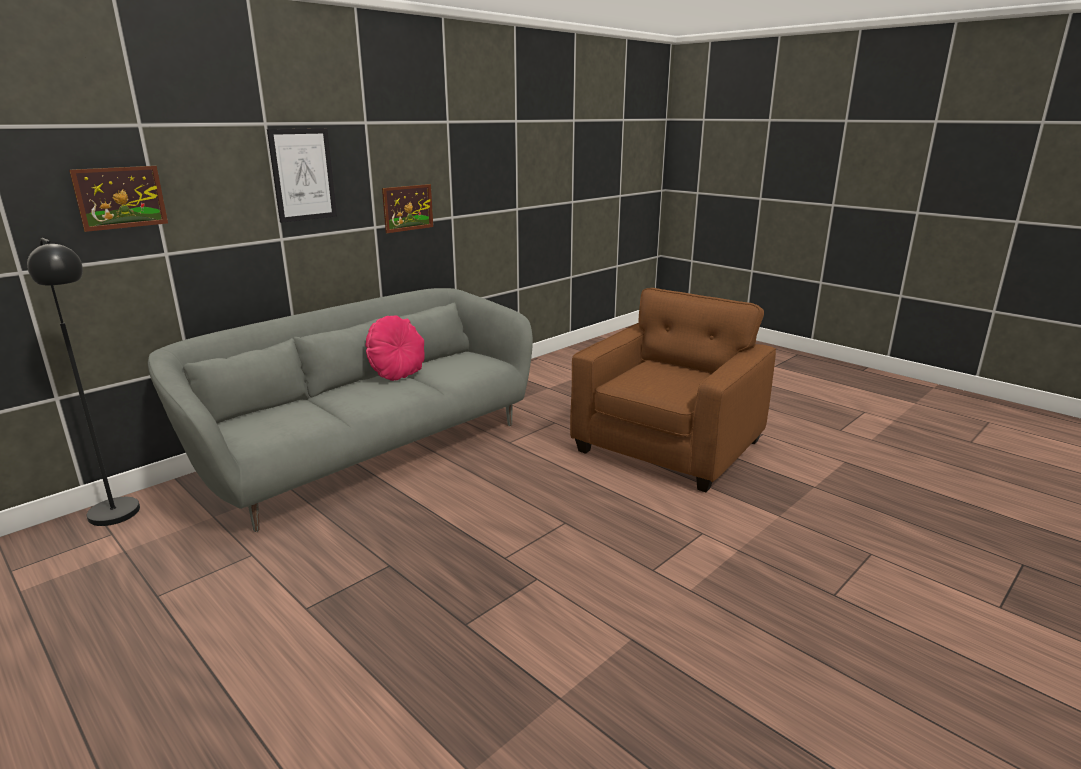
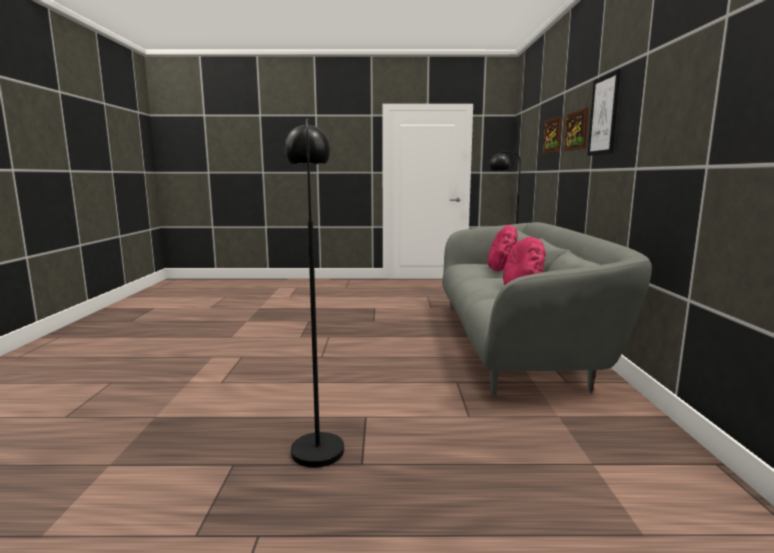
camera: 135 degrees right, 10 degrees down
(284, 406) = (501, 270): none -> pink pillow
(407, 208) = (659, 148): picture -> picture (576, 130)
(668, 446) = (317, 443): brown armchair -> black floor lamp

